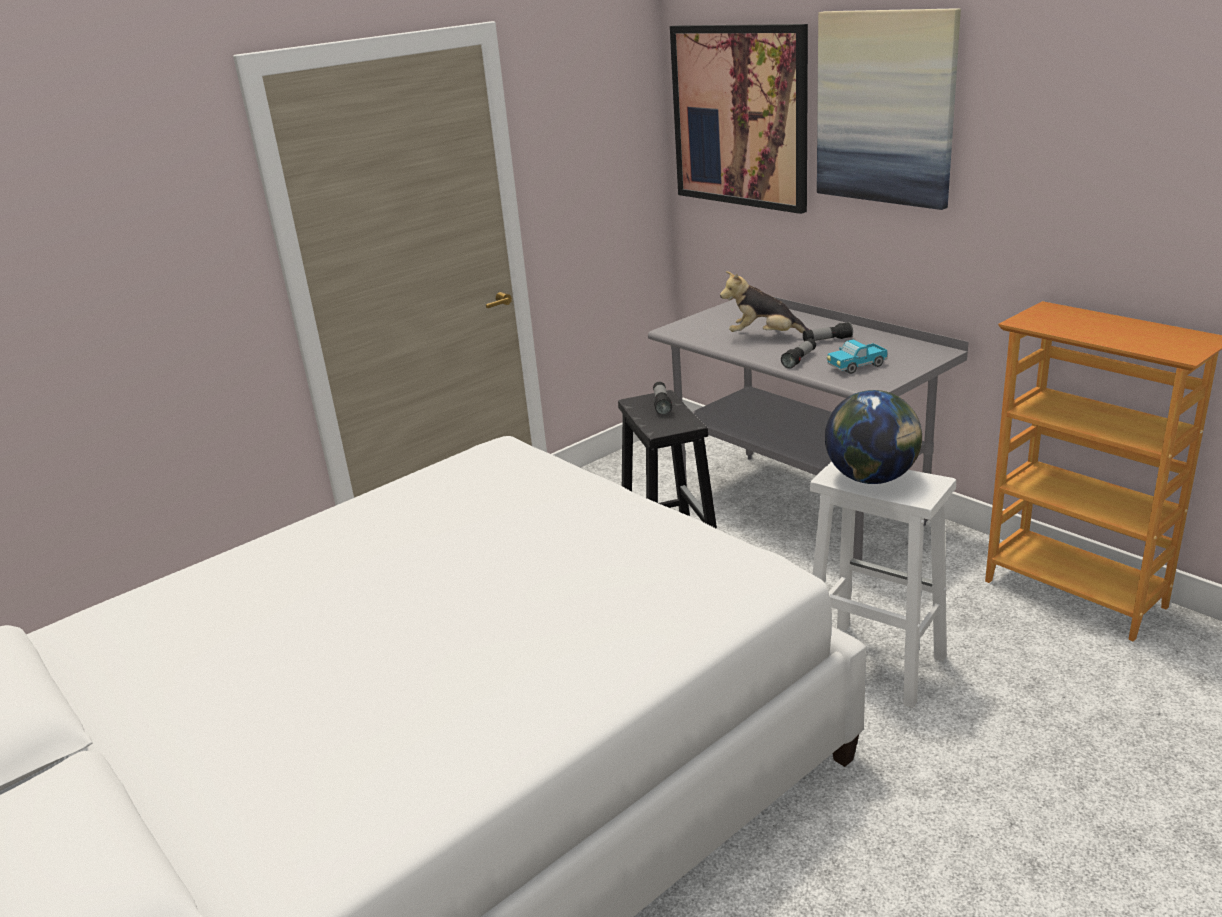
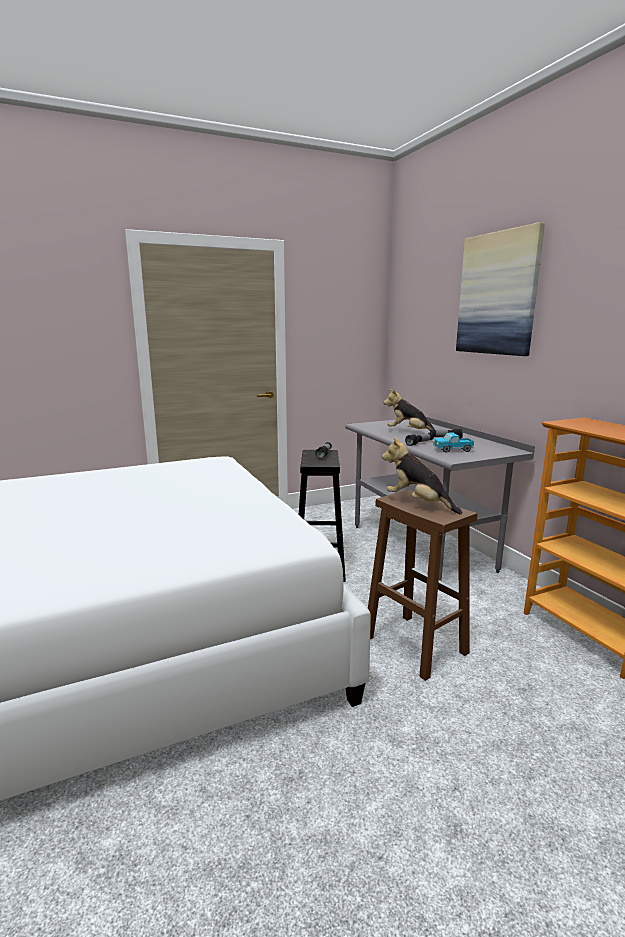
camera: 15 degrees right, 10 degrees down
(739, 116) = (422, 309): picture -> none
(872, 478) = (418, 503): globe -> plush toy
(872, 663) = (413, 644): white stool -> brown stool

